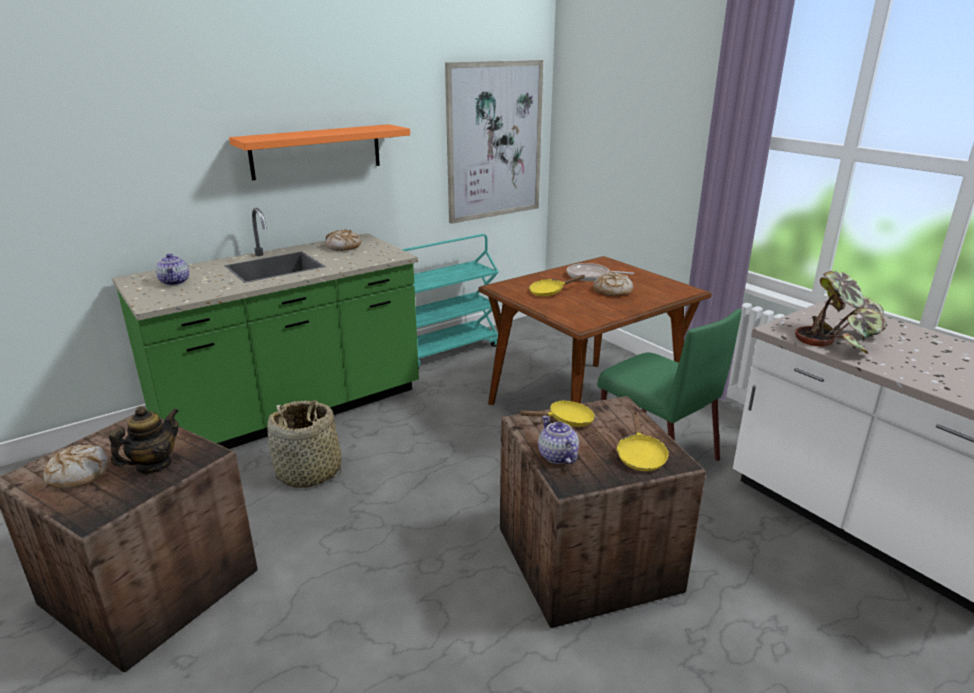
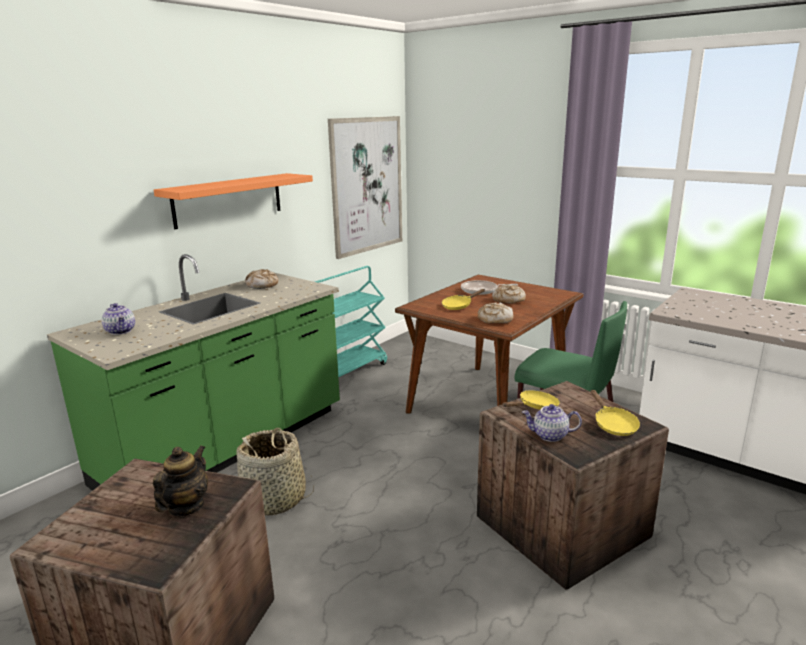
camera: 15 degrees left, 5 degrees down
(79, 474) = (110, 529): bread -> bread (494, 319)
(557, 456) = (549, 435): teapot -> teapot turned 45 degrees counterclockwise
(840, 339) = (716, 314): potted plant -> none

